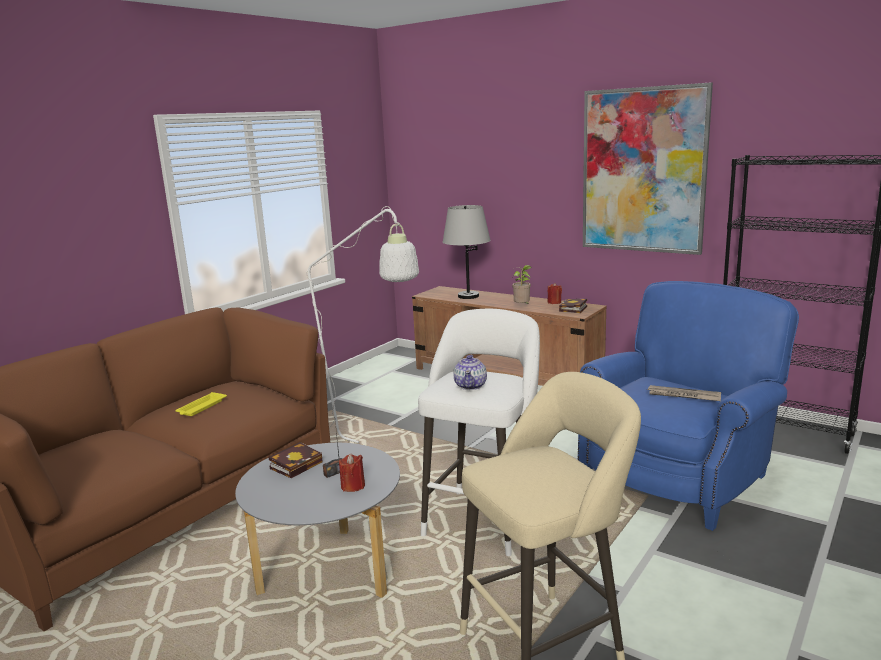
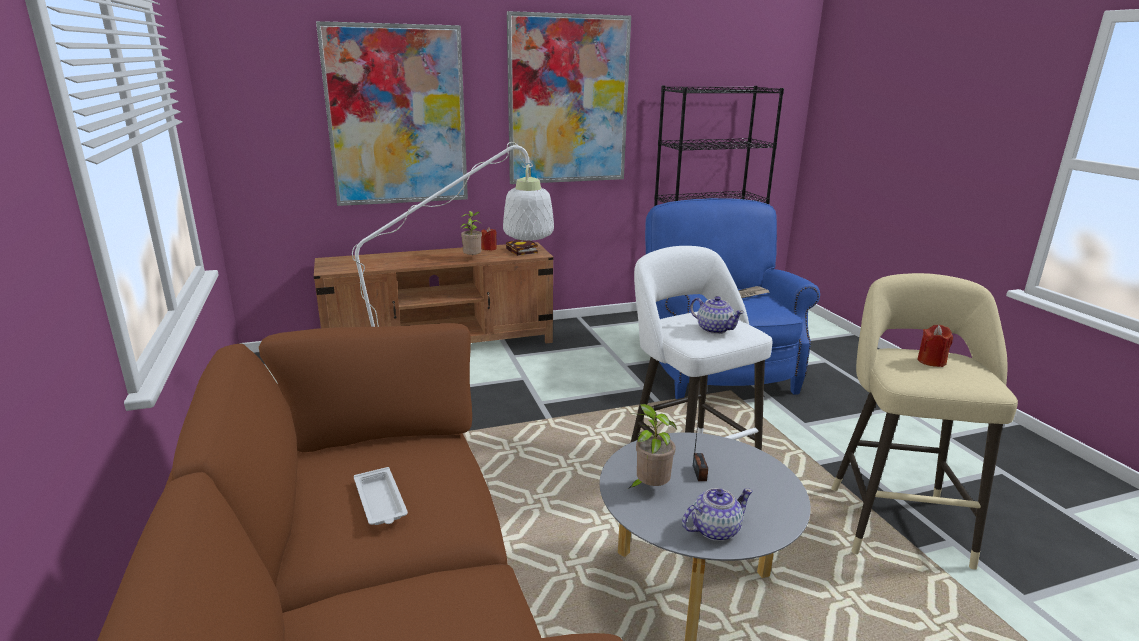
camera: 55 degrees left, 5 degrees up
(201, 407) = (380, 502): yellow tray -> white tray
(269, 495) = (714, 529): none -> teapot
(297, 464) = (649, 488): book -> potted plant
(353, 486) = (743, 473): red candle -> red candle (931, 361)
(468, 296) = (386, 261): grey table lamp -> none
(498, 182) = (397, 116): none -> picture

